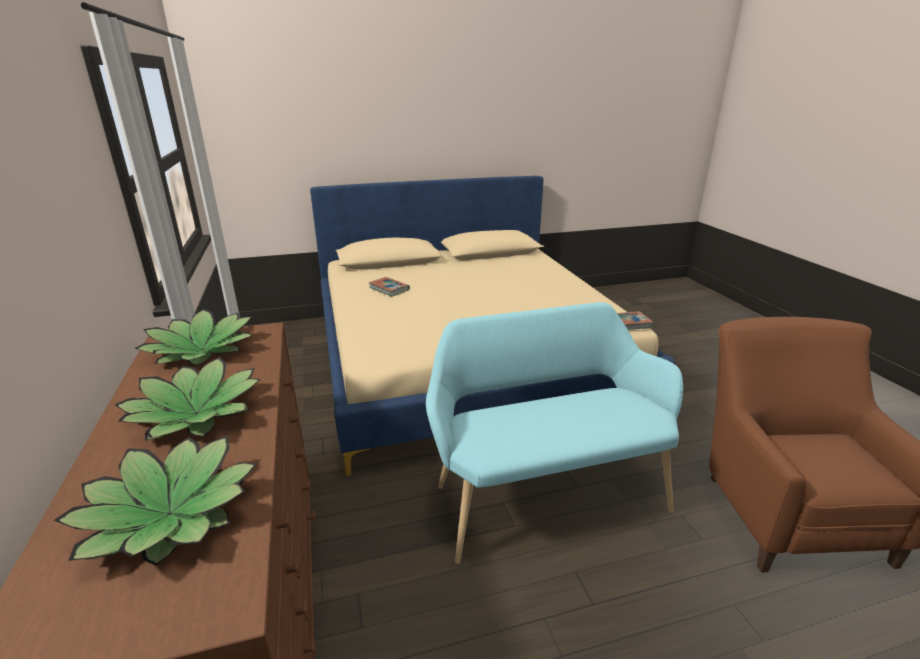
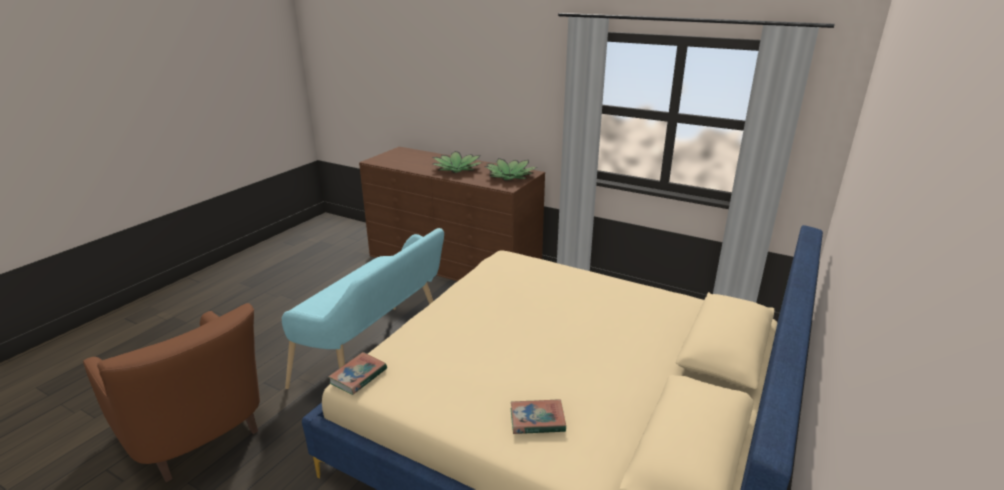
camera: 135 degrees right, 0 degrees up
(170, 513) = (413, 161): potted plant -> none
(389, 289) = (621, 305): book -> book (537, 420)

